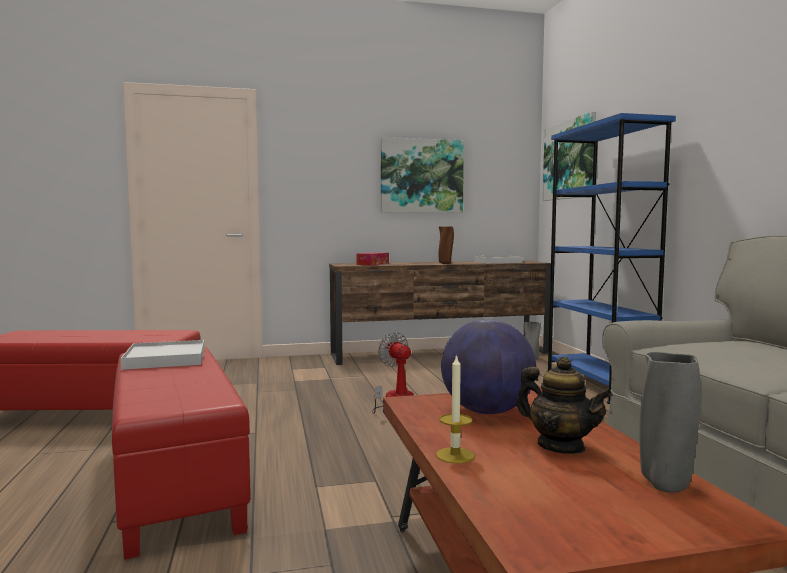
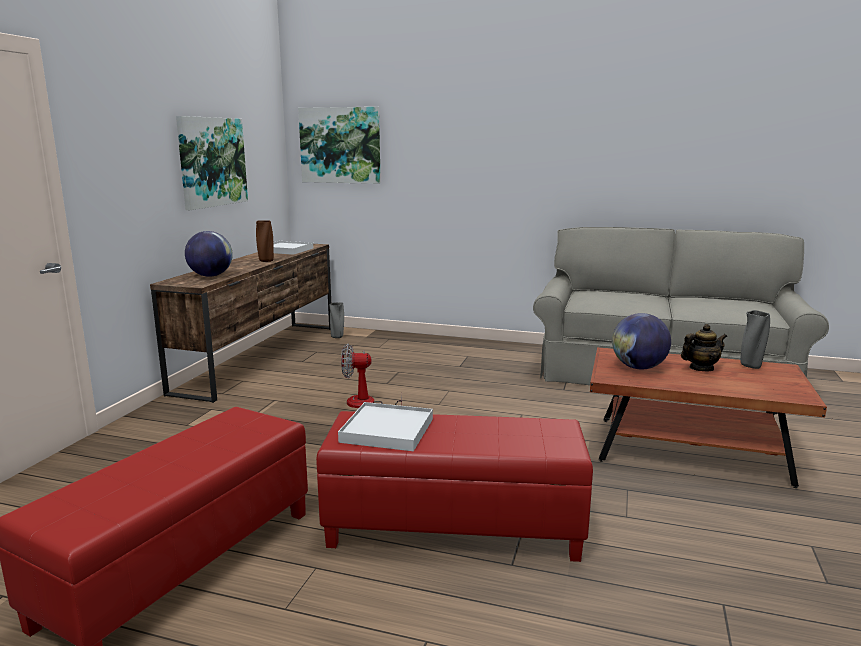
camera: 60 degrees left, 10 degrees up
(373, 264) = (210, 276): tissue box -> globe
(455, 455) = (705, 388): candle -> none
(597, 384) = (427, 342): blue bookcase -> none

